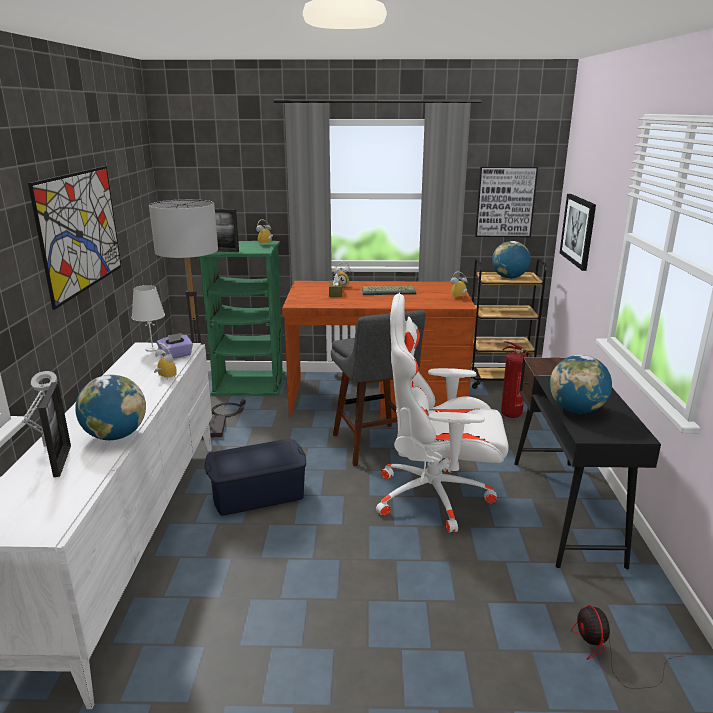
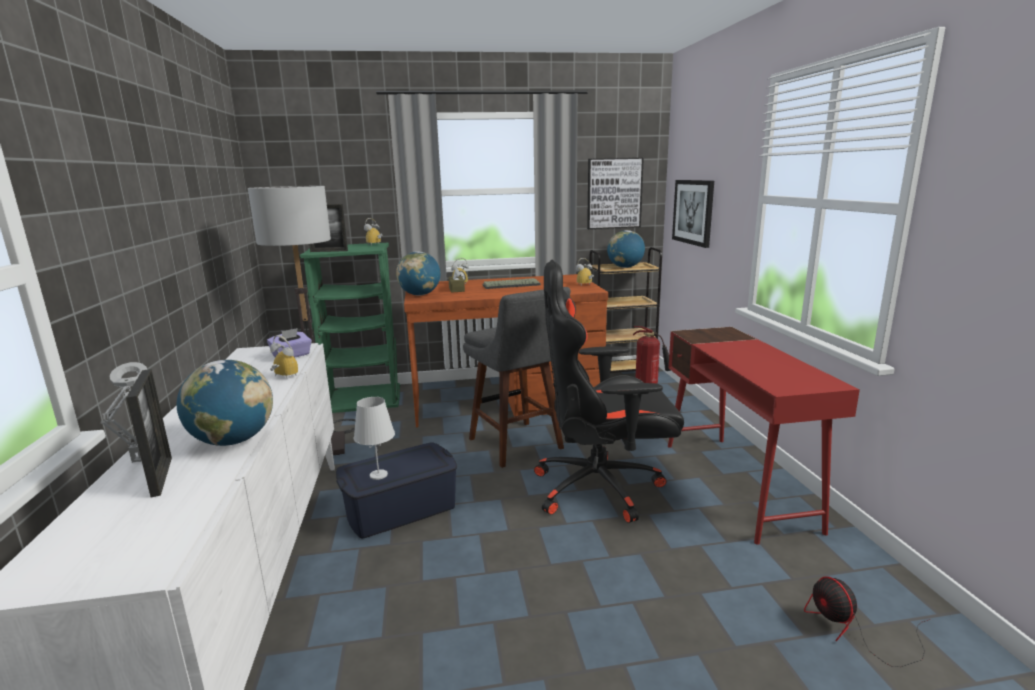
camera: 10 degrees left, 5 degrees down
(80, 231) = (165, 214): picture -> none
(153, 349) = (261, 352): white table lamp -> white table lamp (379, 475)
(441, 498) = (606, 488): white office chair -> black office chair
(564, 509) = (737, 484): black desk -> red desk
(576, 410) = (755, 368): globe -> globe (420, 295)

